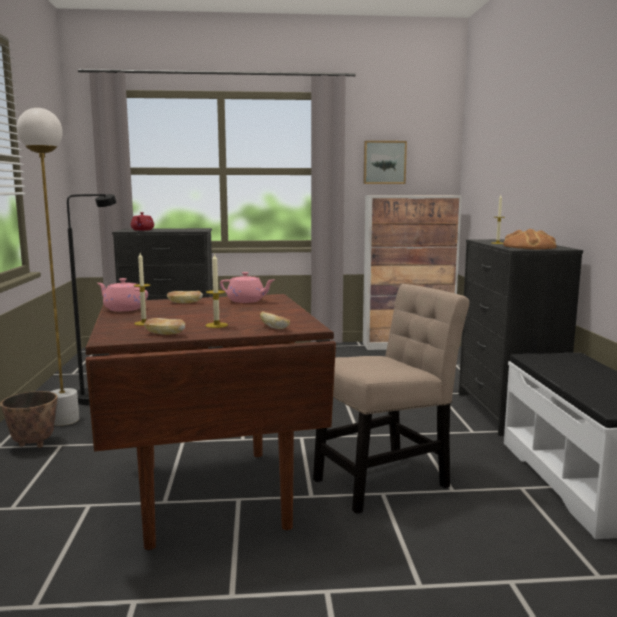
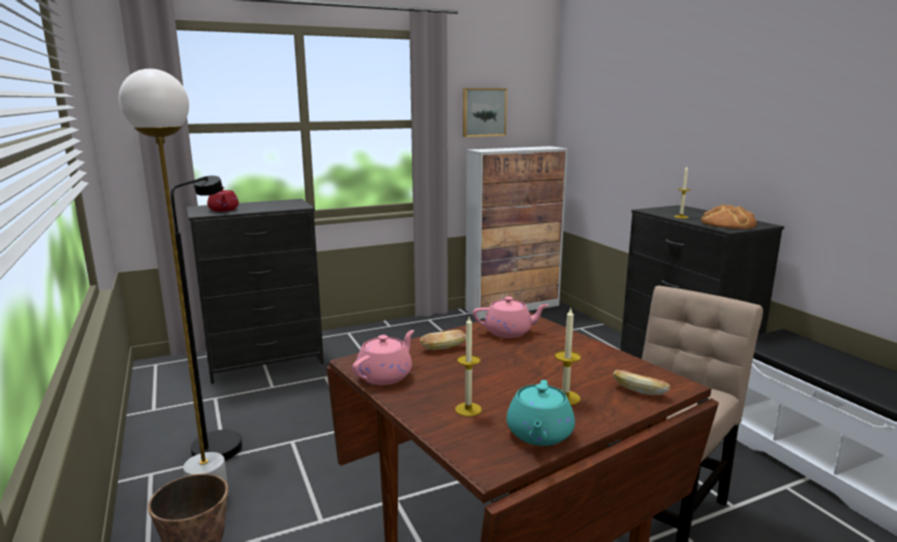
camera: 20 degrees left, 5 degrees up
(123, 309) = (385, 376): pink teapot -> pink teapot turned 120 degrees clockwise
(165, 334) = (539, 434): bread -> turquoise teapot

